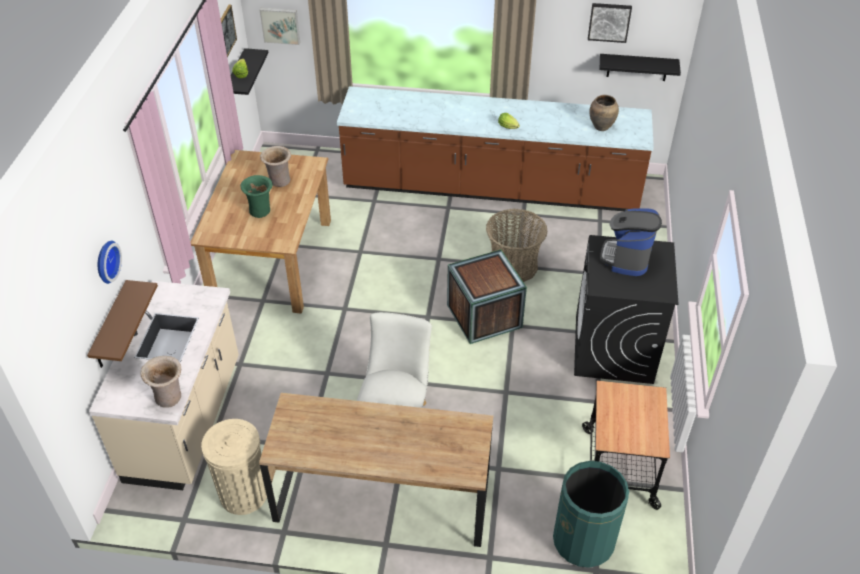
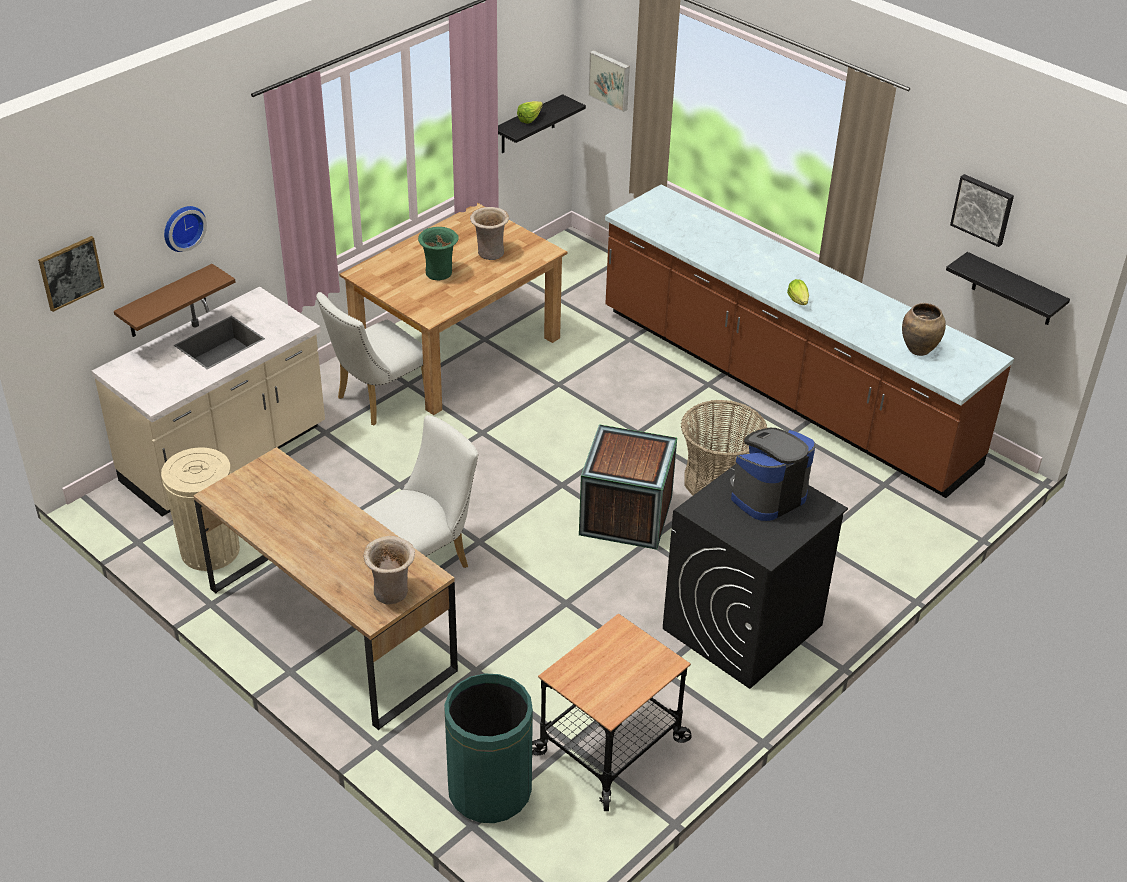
camera: 35 degrees right, 5 degrees down
(169, 397) = (167, 393): beige vase -> beige vase (392, 593)
(226, 31) = (525, 61): picture -> picture (70, 273)
(253, 322) = (377, 400): none -> white chair

